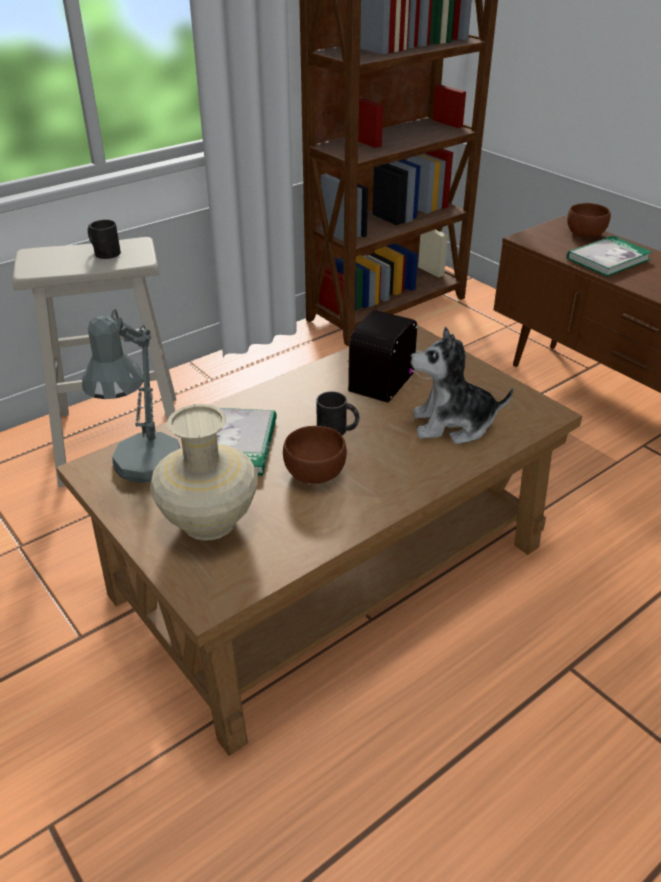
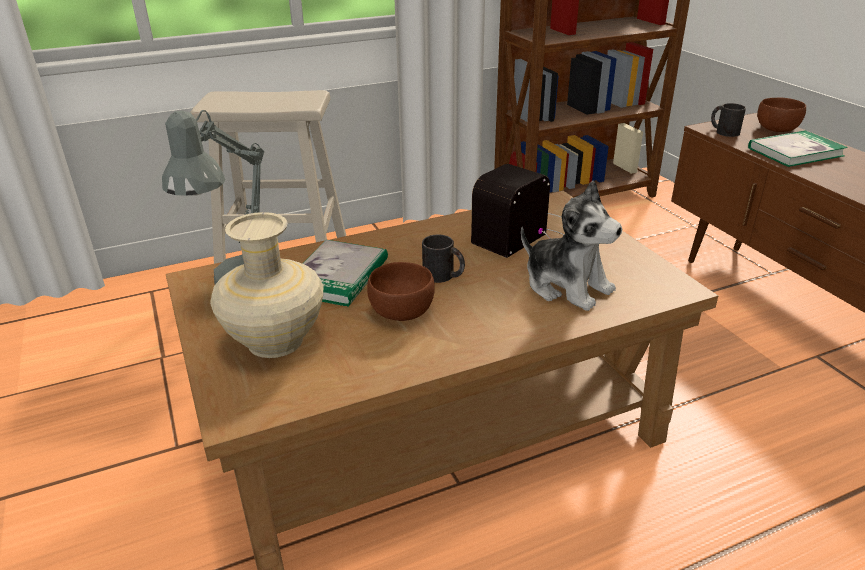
camera: 15 degrees right, 5 degrees down
(103, 252) = (279, 98): black mug -> black mug (723, 131)
(452, 425) = (567, 286): plush toy -> plush toy turned 150 degrees counterclockwise

